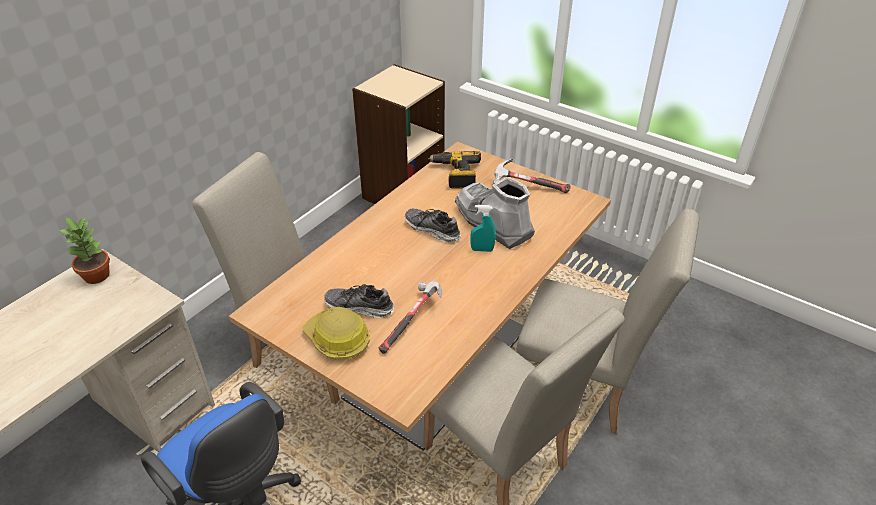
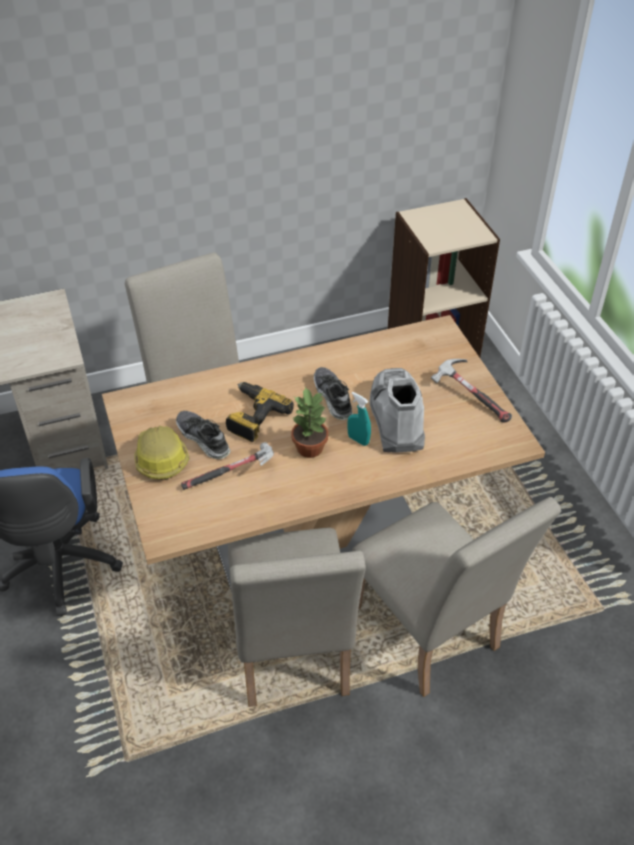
camera: 35 degrees right, 5 degrees up
(97, 275) = (43, 310): potted plant -> potted plant (310, 447)
(455, 175) = (411, 351): power drill -> power drill (253, 417)

